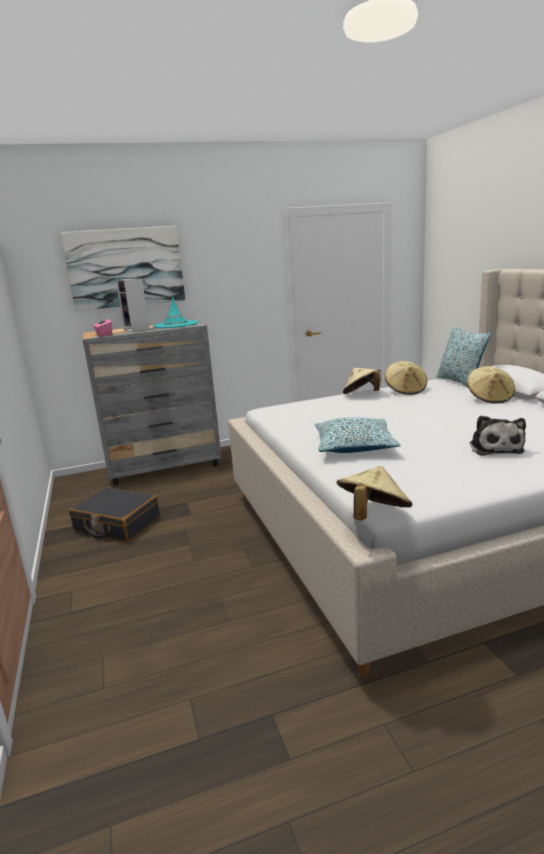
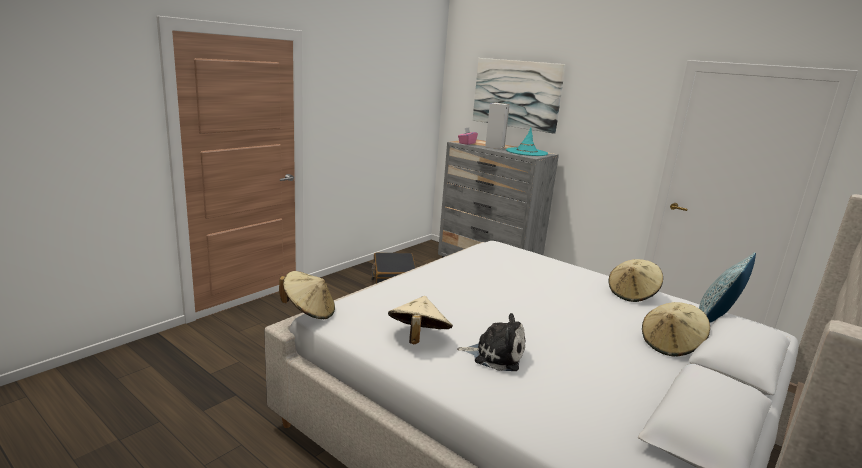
camera: 55 degrees right, 0 degrees up
(354, 446) = (440, 289): pillow -> none
(362, 394) = (588, 275): beige hat -> beige hat (418, 338)
(495, 448) = (495, 355): plush toy -> plush toy turned 135 degrees counterclockwise

